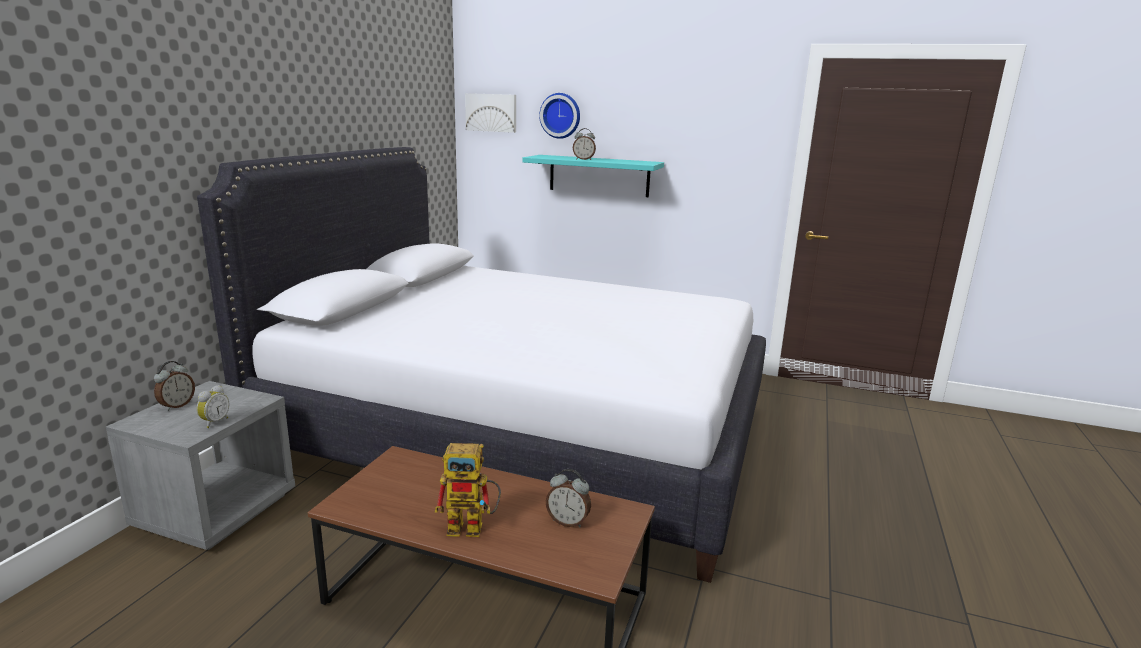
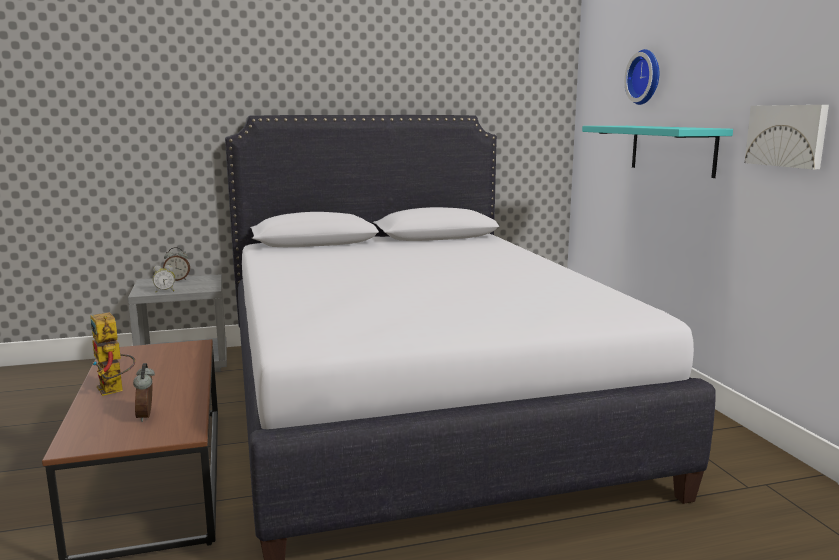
camera: 55 degrees right, 5 degrees down
(491, 112) = (598, 81): picture -> picture (787, 135)
(583, 159) = (632, 126): alarm clock -> none

